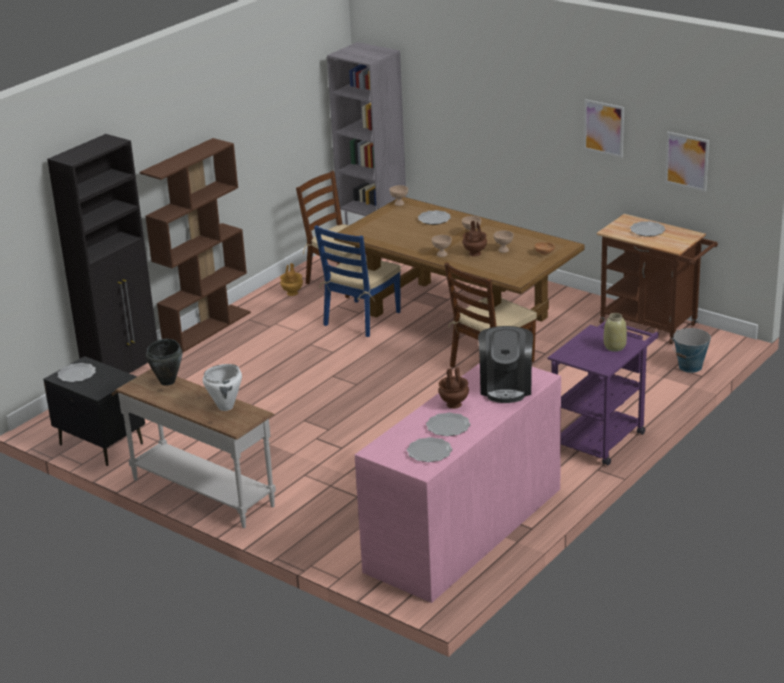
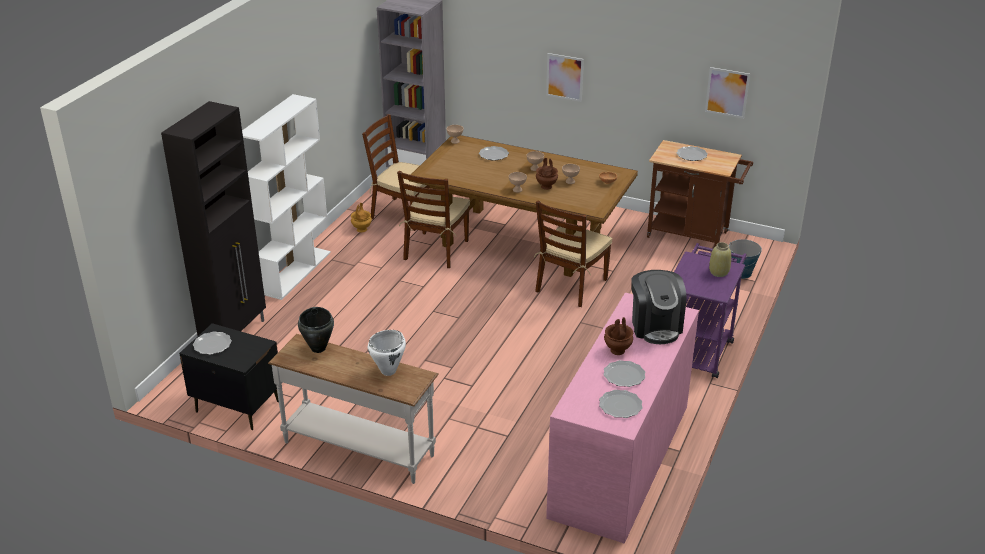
camera: 15 degrees left, 5 degrees up
(207, 328) = (295, 272): brown bookcase -> white bookcase
(361, 319) = (436, 250): blue chair -> brown chair
(604, 128) = (646, 65): picture -> picture (564, 77)

